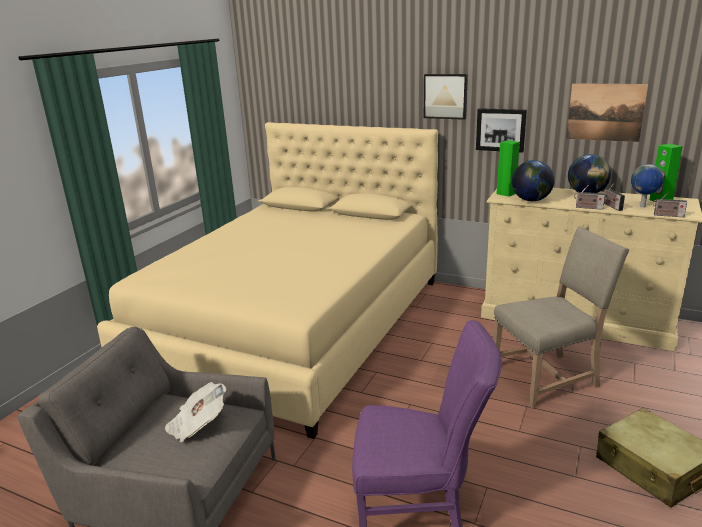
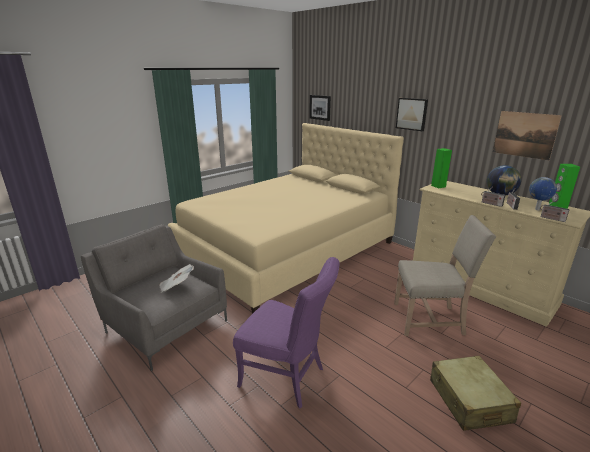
camera: 20 degrees right, 0 degrees up
(501, 130) = (446, 141): picture -> picture (320, 107)
(531, 200) = (452, 193): globe -> none

